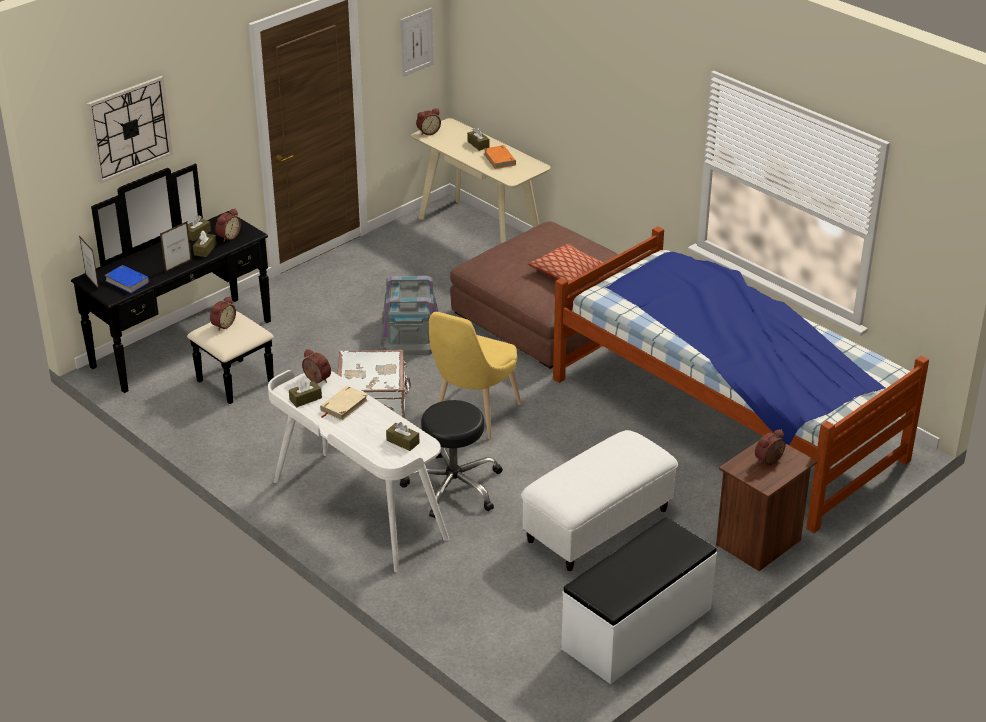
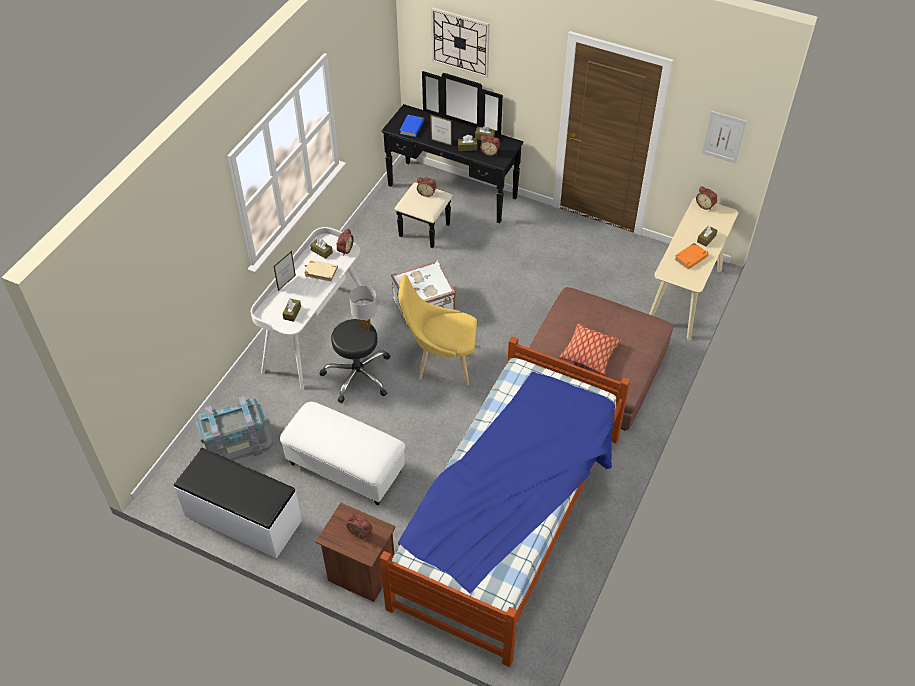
camera: 70 degrees right, 15 degrees up
(92, 282) = (404, 113): picture frame -> picture frame (287, 283)
(410, 331) = (526, 297): grey storage box -> grey storage box (236, 440)
(445, 405) = (366, 327): none -> white table lamp

